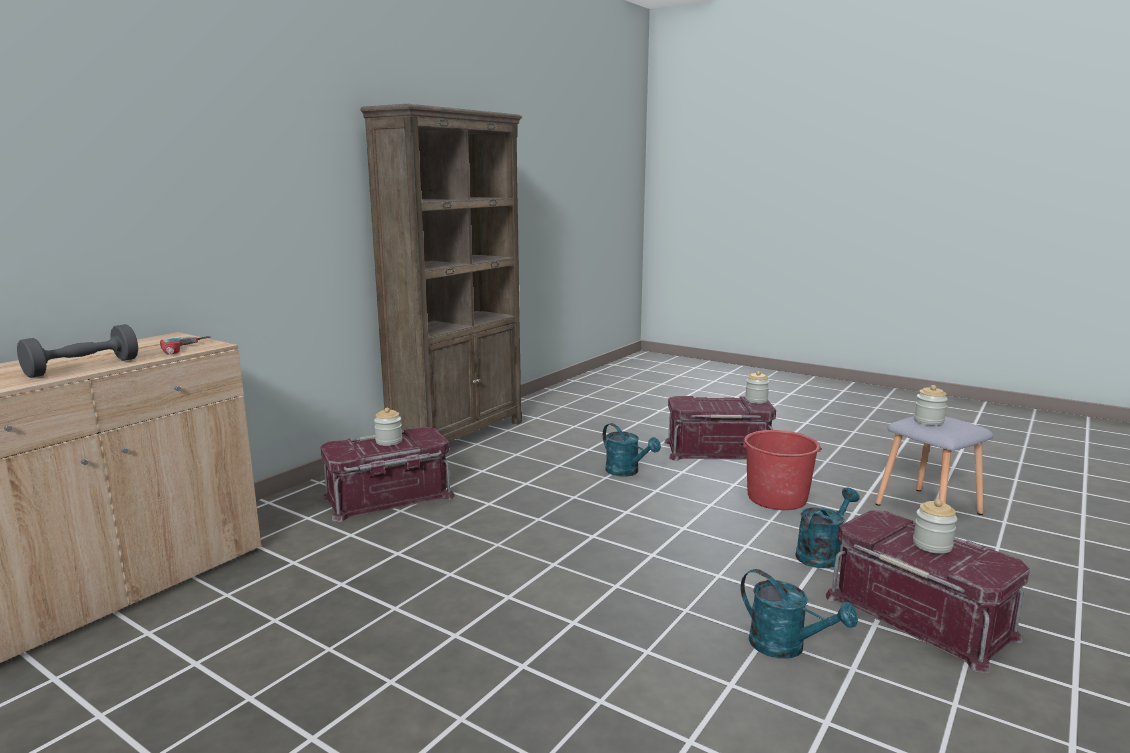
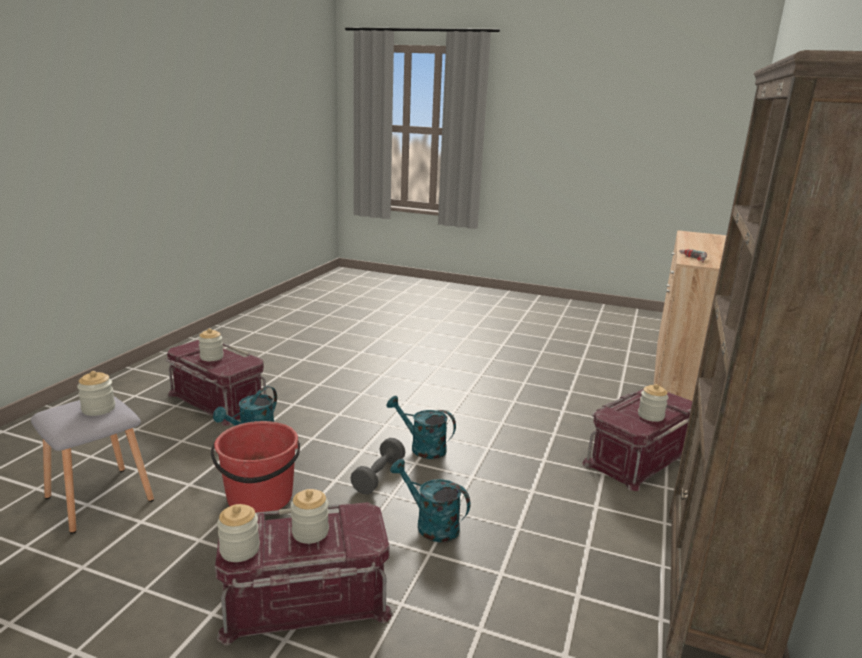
camera: 165 degrees right, 5 degrees up
(83, 368) = (694, 247): grey dumbbell -> grey dumbbell (378, 476)
(717, 406) = (310, 532): none -> jar
(786, 647) = (308, 381): turquoise watering can -> turquoise watering can (422, 447)

